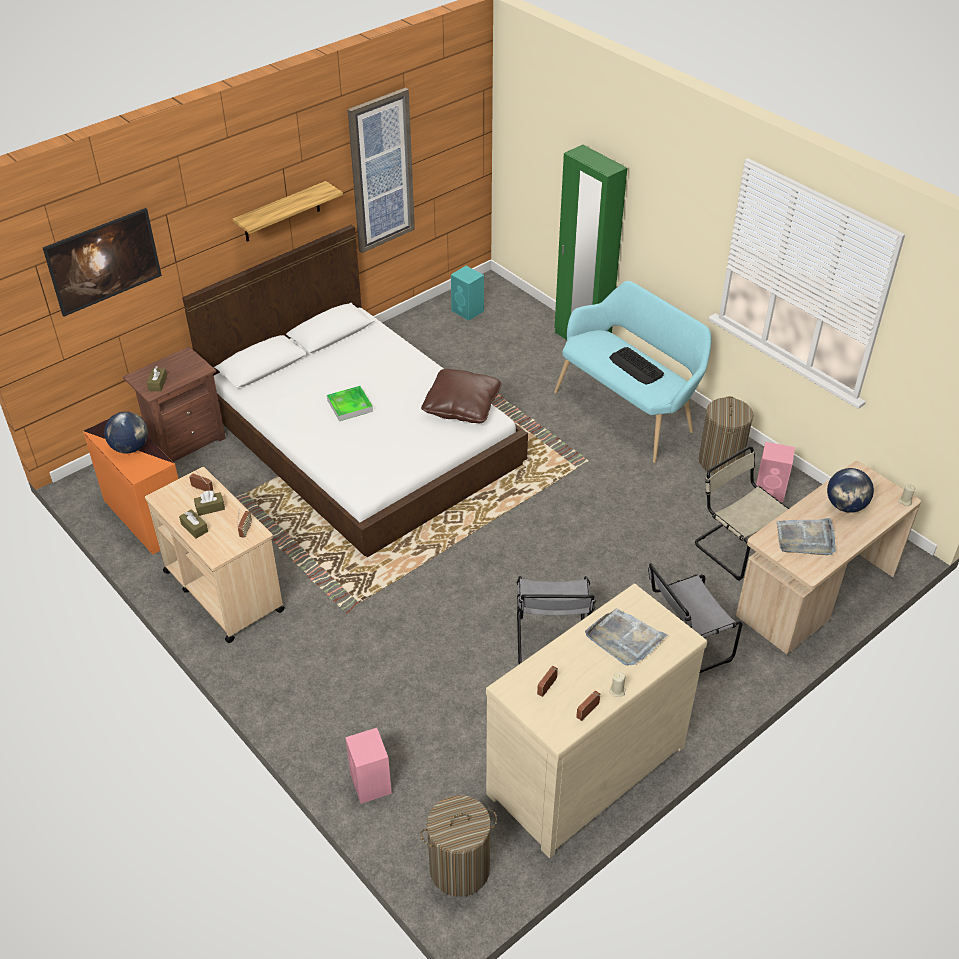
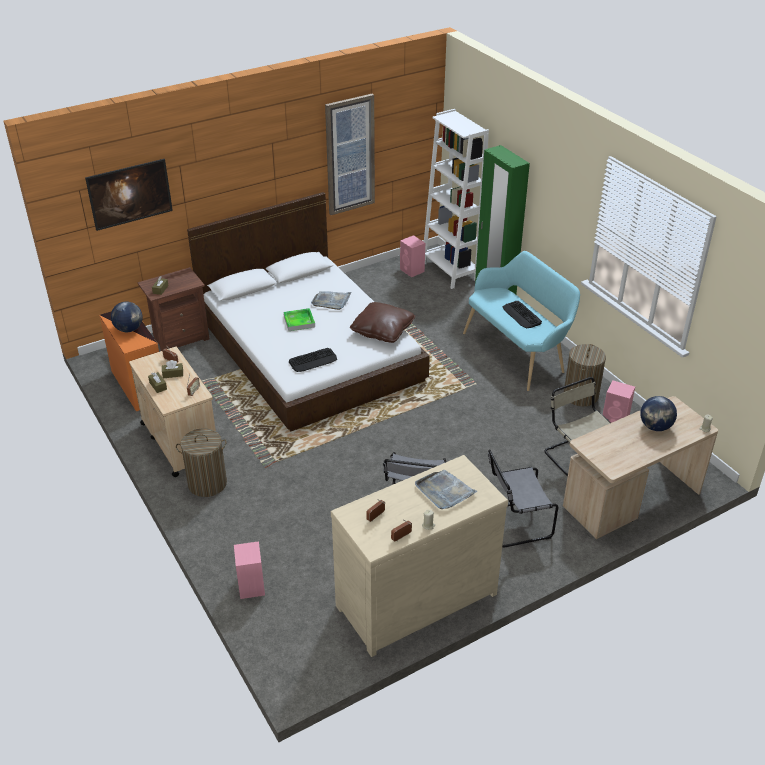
camera: 10 degrees right, 5 degrees down
(281, 212) = (269, 176): shelf -> none
(383, 460) = (313, 360): none -> keyboard
(459, 869) = (301, 654): laundry basket -> laundry basket (207, 483)
(468, 311) = (412, 270): turquoise speaker -> pink speaker
(515, 307) = (449, 271): none -> white bookcase
(805, 538) = (616, 446): grey tray -> grey tray (331, 301)

